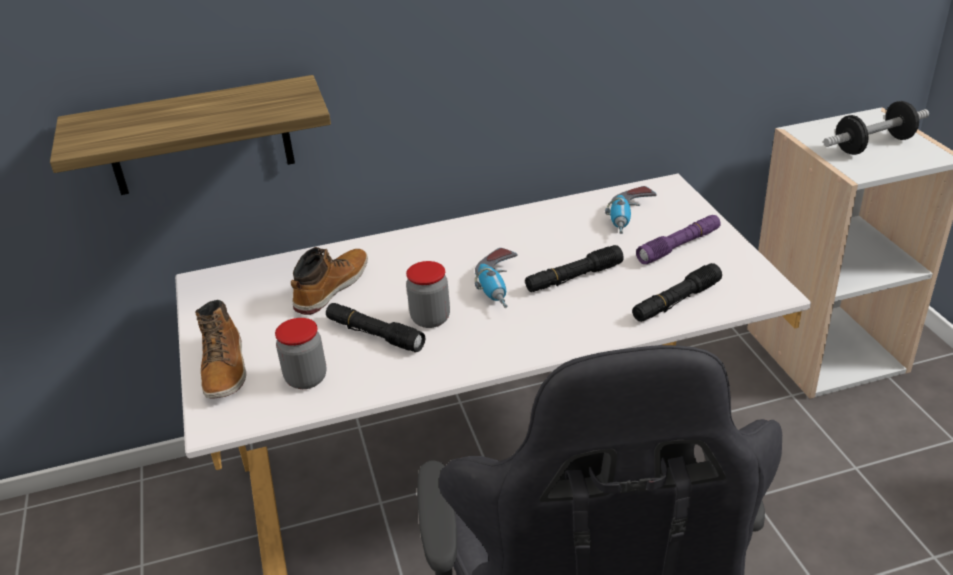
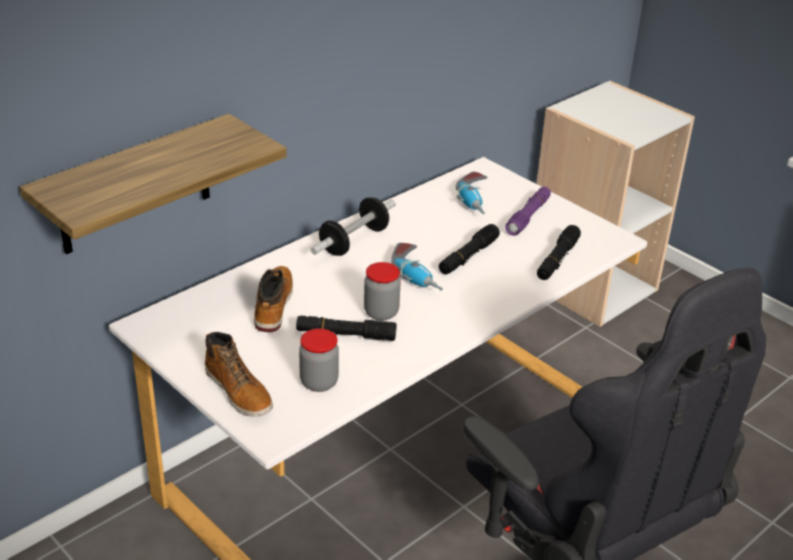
camera: 30 degrees left, 0 degrees up
(873, 145) = (625, 113): dumbbell -> dumbbell (354, 241)

